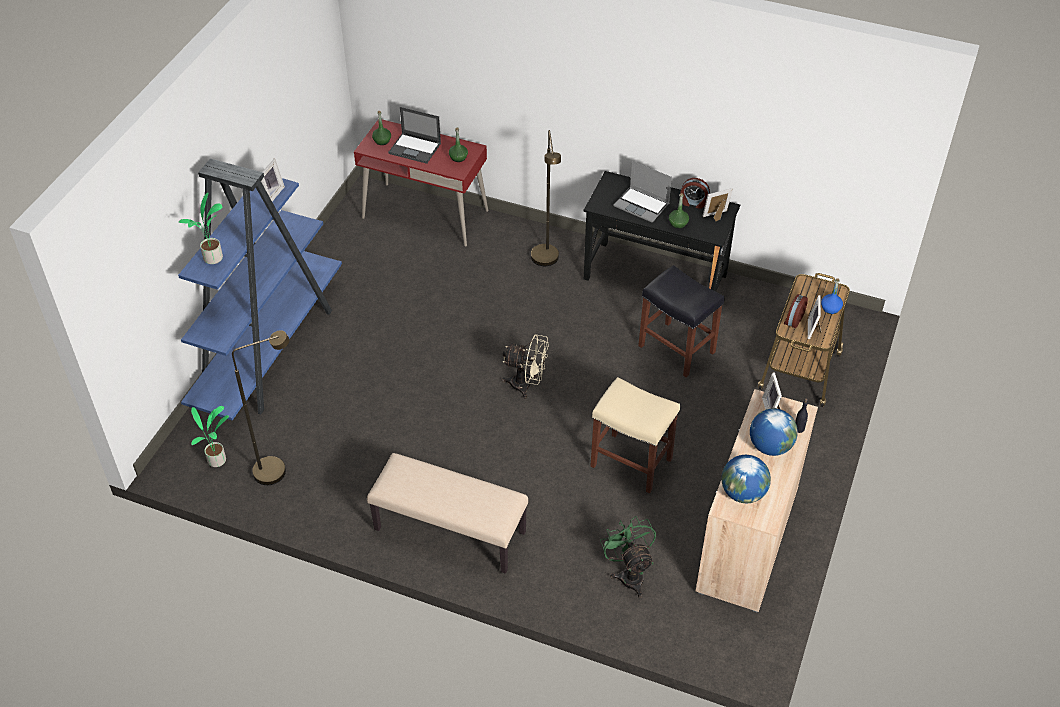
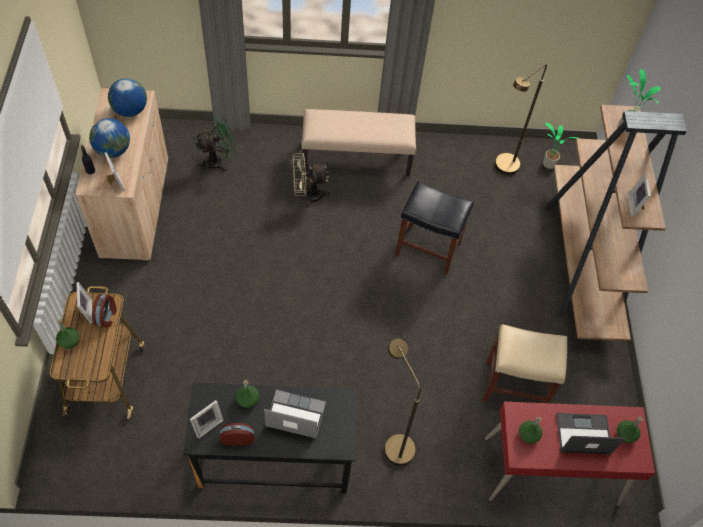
camera: 155 degrees right, 10 degrees up
(269, 350) = (582, 263): blue bookcase -> brown bookcase
(526, 385) = (353, 291): beige fan -> beige fan (308, 195)
(629, 574) = (218, 161): green fan -> green fan turned 75 degrees counterclockwise
(630, 462) = (242, 244): beige stool -> beige stool (515, 385)
(675, 349) = (231, 370): black stool -> black stool (429, 249)
(830, 308) = (69, 341): blue bottle -> green bottle

